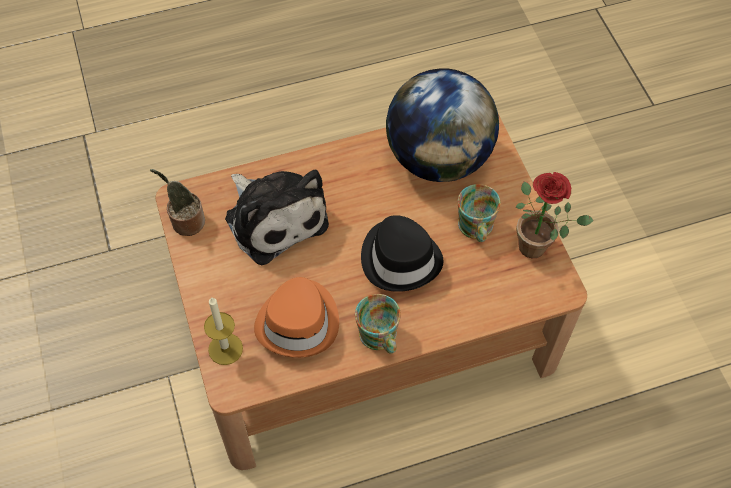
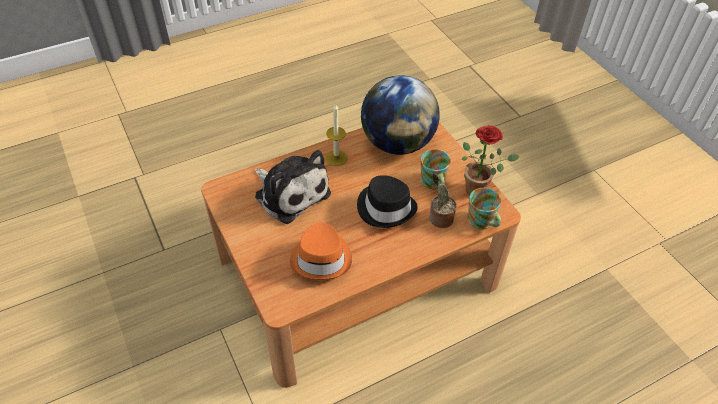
camera: 10 degrees left, 10 degrees down
(185, 221) = (226, 203): potted plant -> potted plant (439, 218)
(225, 349) = (271, 283): candle -> candle (336, 158)
(379, 338) = (382, 261): mug -> mug (482, 222)

